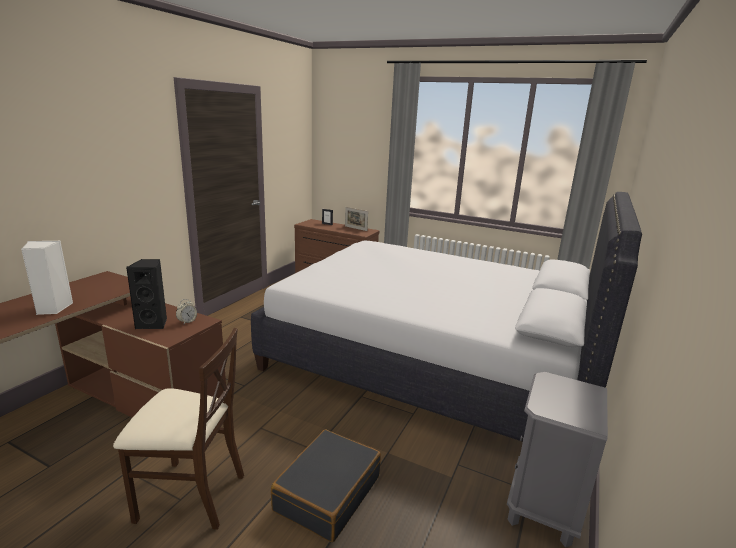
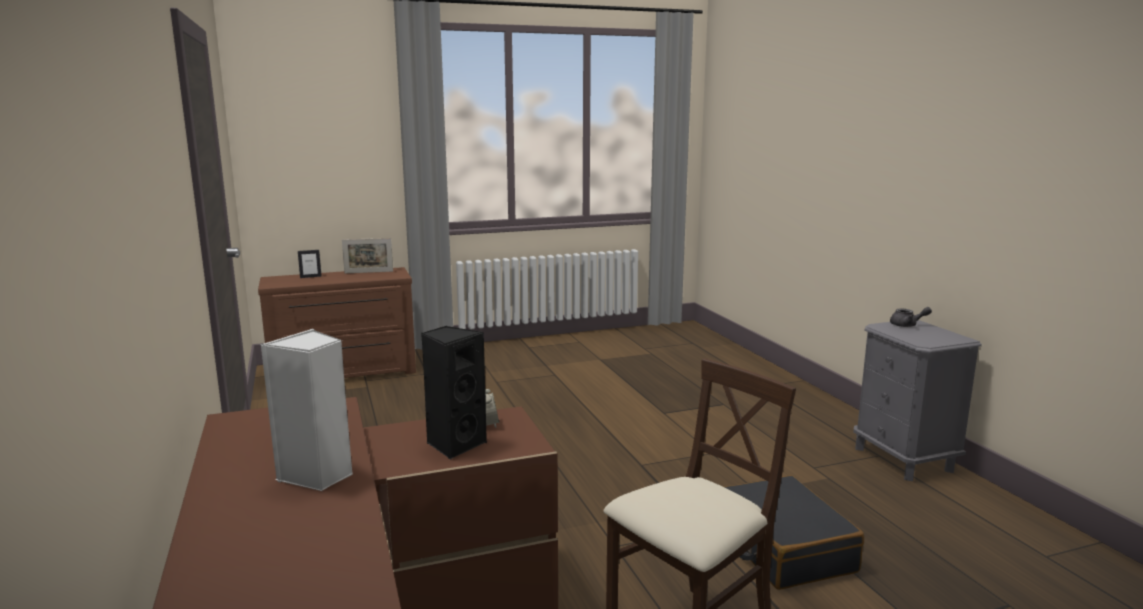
camera: 45 degrees left, 5 degrees down
(431, 361) = (635, 405): white bed -> none
(577, 389) = (907, 325): none -> grey teapot

